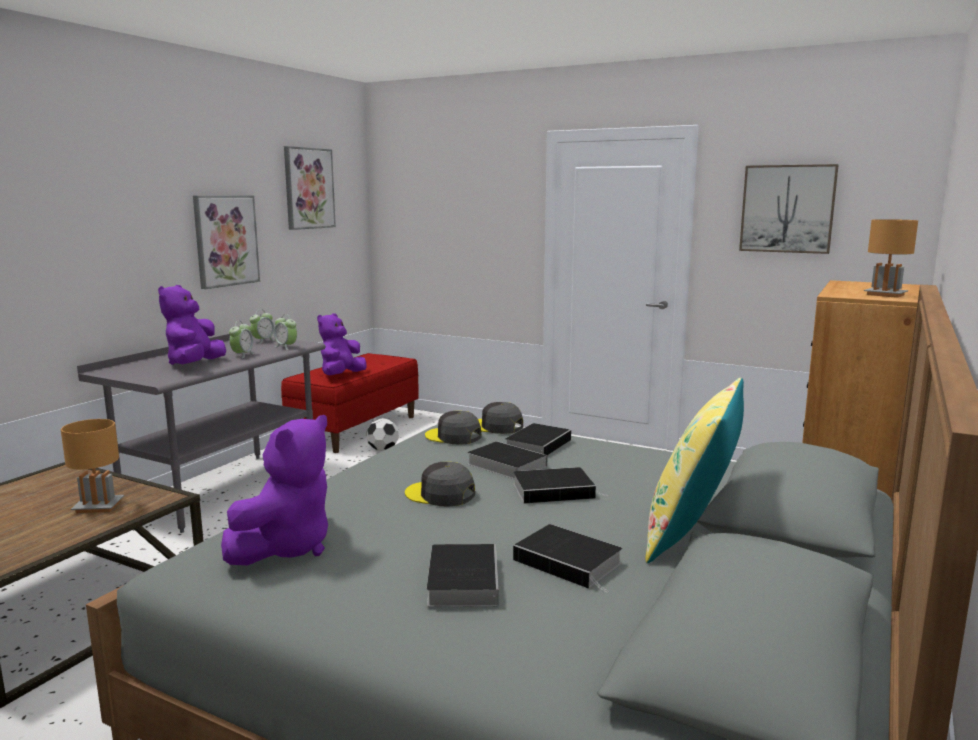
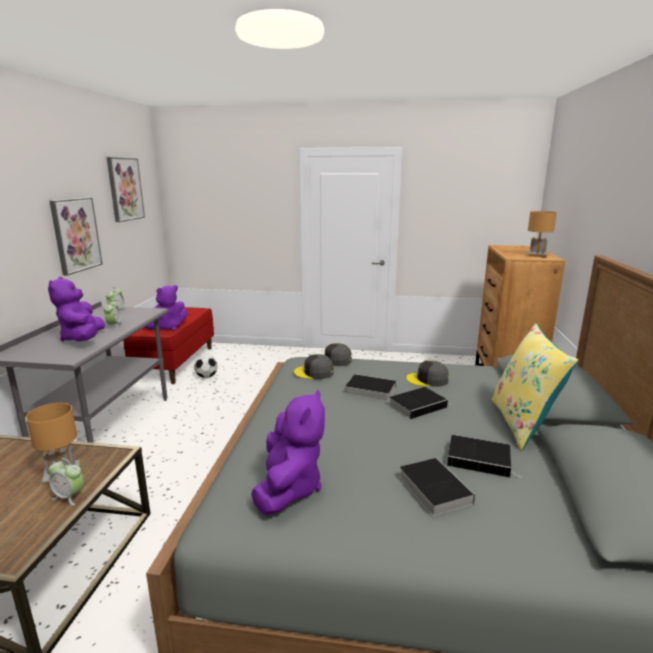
camera: 20 degrees left, 5 degrees up
(286, 347) = (141, 315): alarm clock -> alarm clock (69, 497)
(341, 375) = (168, 327): purple plush toy -> purple plush toy turned 135 degrees counterclockwise
(440, 494) = (352, 422): grey cap -> grey cap (427, 380)
(538, 444) = (373, 370): book -> none
(787, 209) = (457, 201): picture -> none

